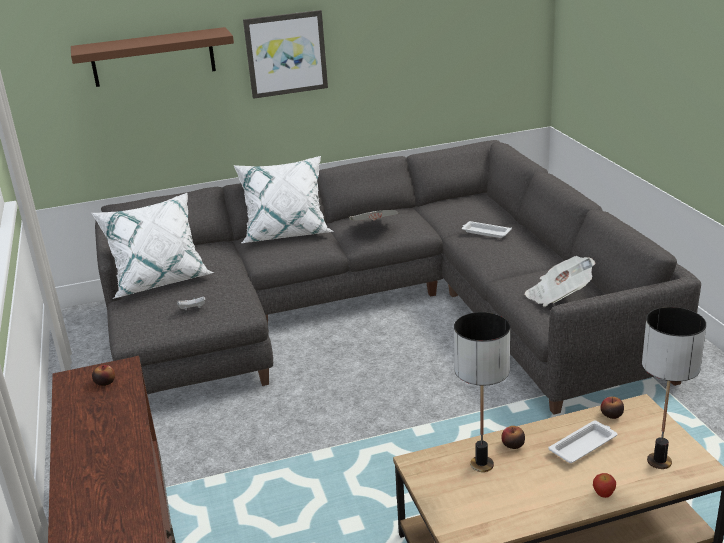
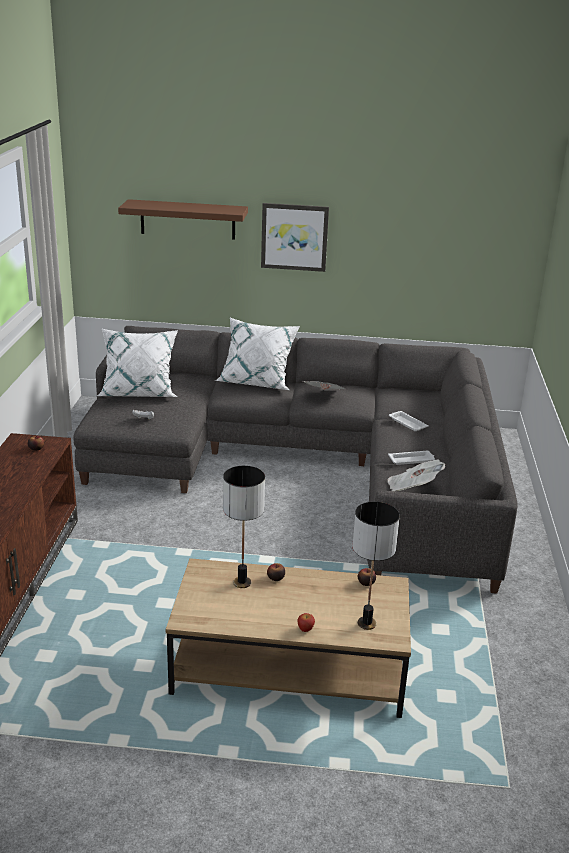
camera: 20 degrees right, 0 degrees up
(584, 445) = (324, 595): white tray -> white tray (412, 460)

